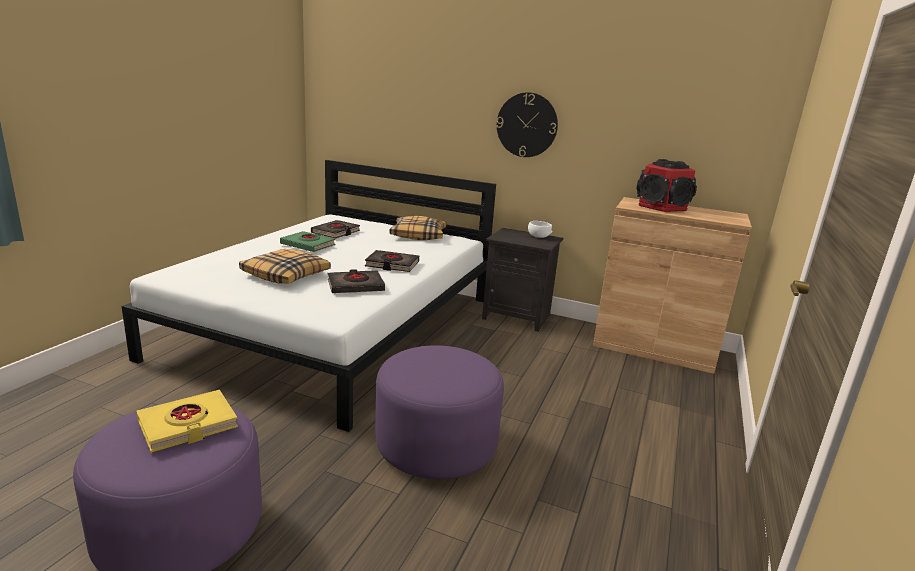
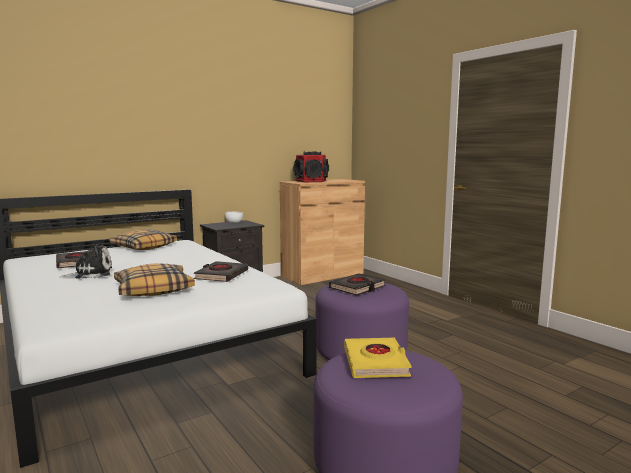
camera: 55 degrees left, 10 degrees down
(308, 245) = (91, 274): green book -> plush toy
(392, 265) = (196, 261): black book -> black book (357, 288)
(527, 125) = (205, 139): wall clock -> none

